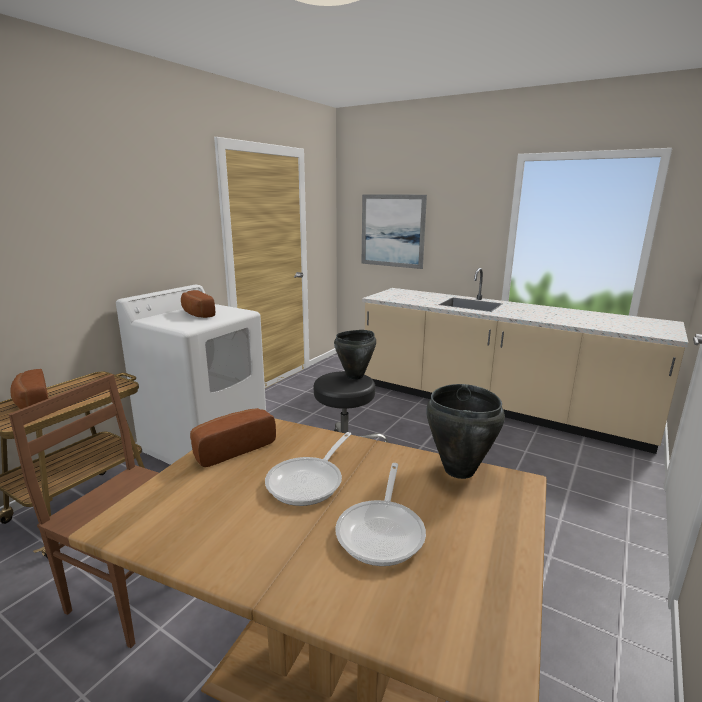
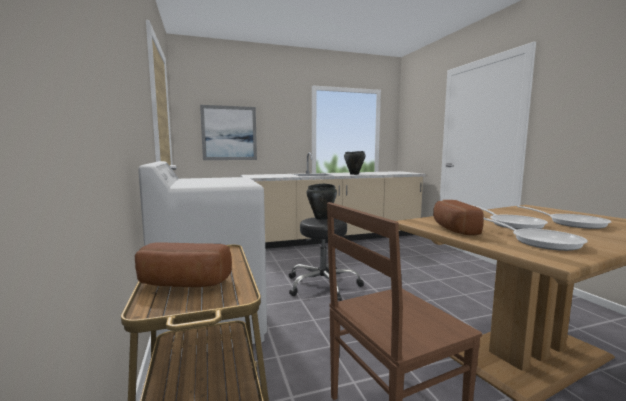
camera: 50 degrees left, 10 degrees down
(196, 314) = (209, 181): bread -> none
(204, 510) = (540, 241): none -> frying pan
(458, 470) = (514, 209): black cooking pot -> black cooking pot (354, 174)

